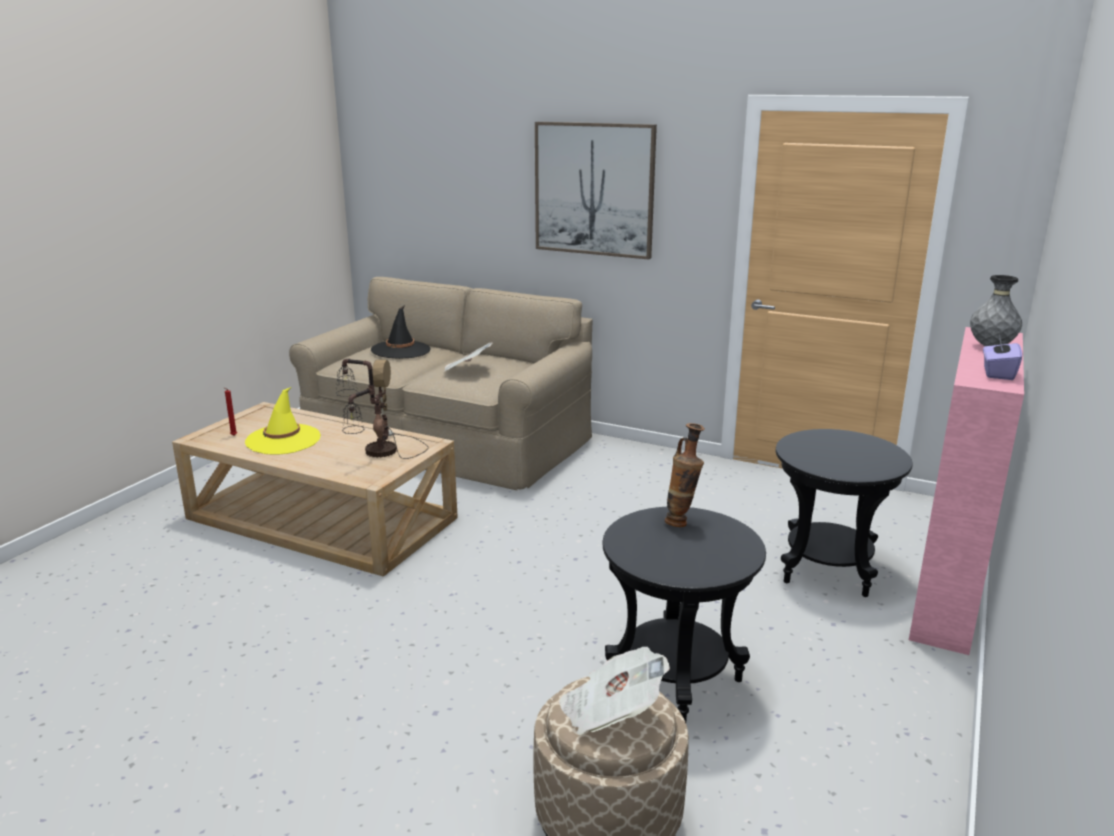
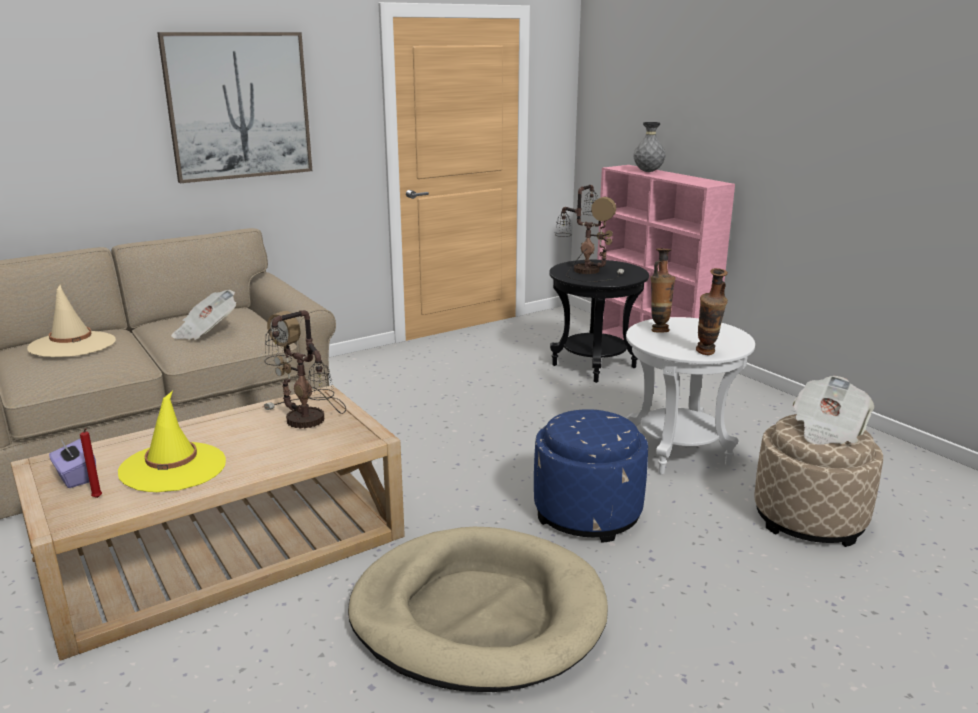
camera: 60 degrees left, 0 degrees up
(297, 642) = (478, 614): none -> beige dog bed
(401, 350) = (72, 345): black hat -> beige hat
(489, 653) = (587, 513): none -> blue ottoman
(636, 562) = (707, 354): none -> vase
(675, 680) = (678, 452): black side table -> white side table
(834, 446) = (585, 270): none -> table lamp
(997, 373) = (696, 179): purple tissue box -> purple tissue box (76, 477)

